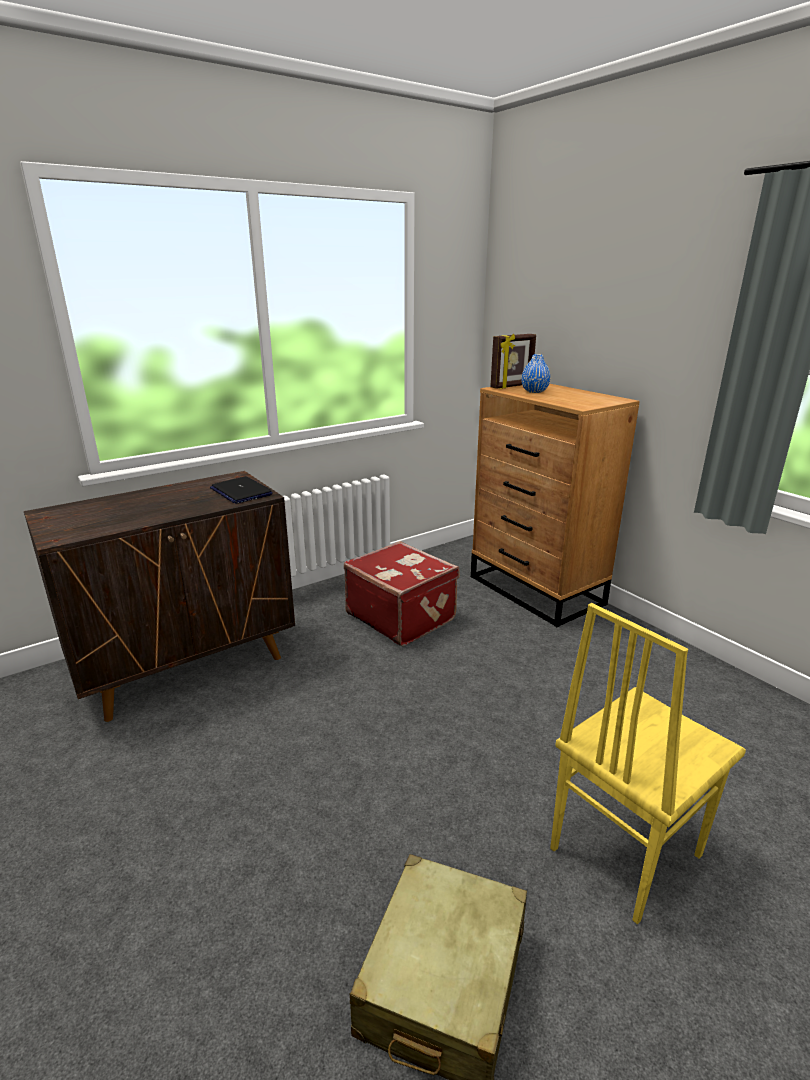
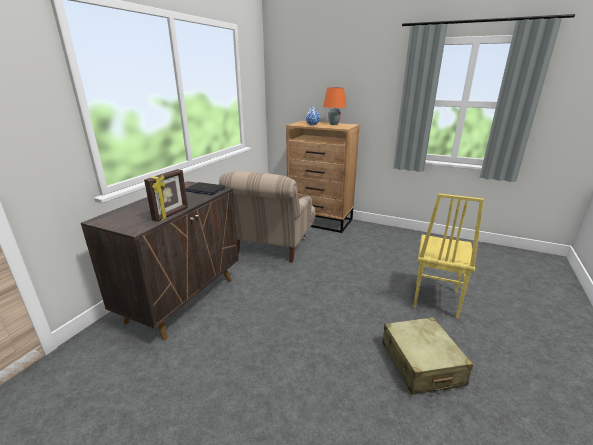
camera: 30 degrees left, 0 degrees up
(401, 616) = (272, 246): red suitcase -> beige armchair
(512, 386) = (298, 123): picture frame -> picture frame (171, 214)
(578, 395) = (333, 124): none -> orange table lamp

